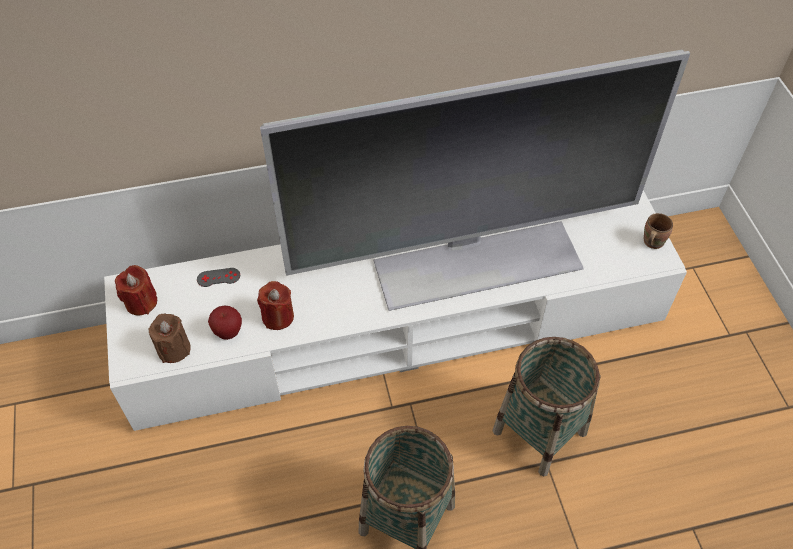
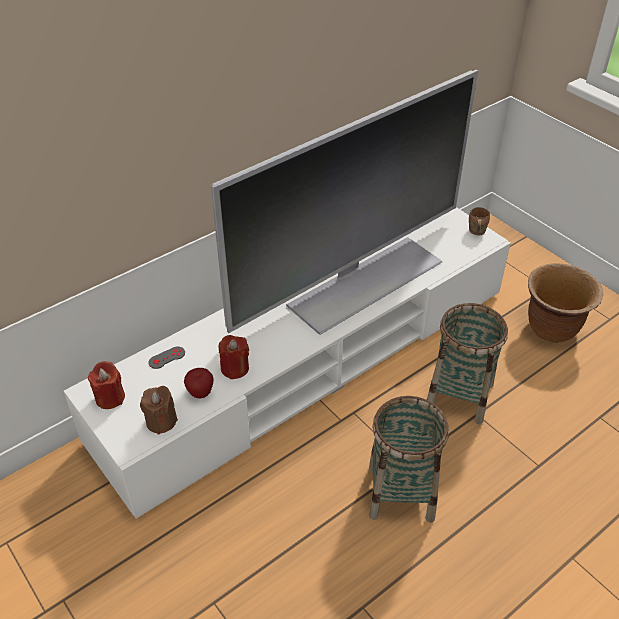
camera: 25 degrees left, 10 degrees down
(704, 392) = (552, 329): none -> brown planter

